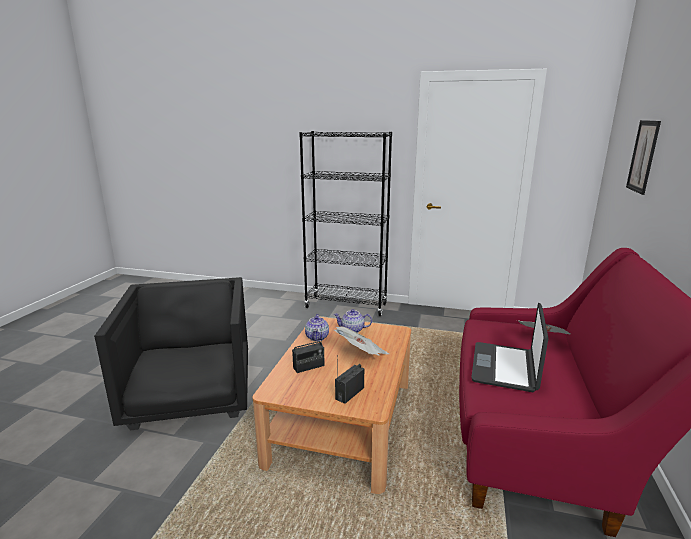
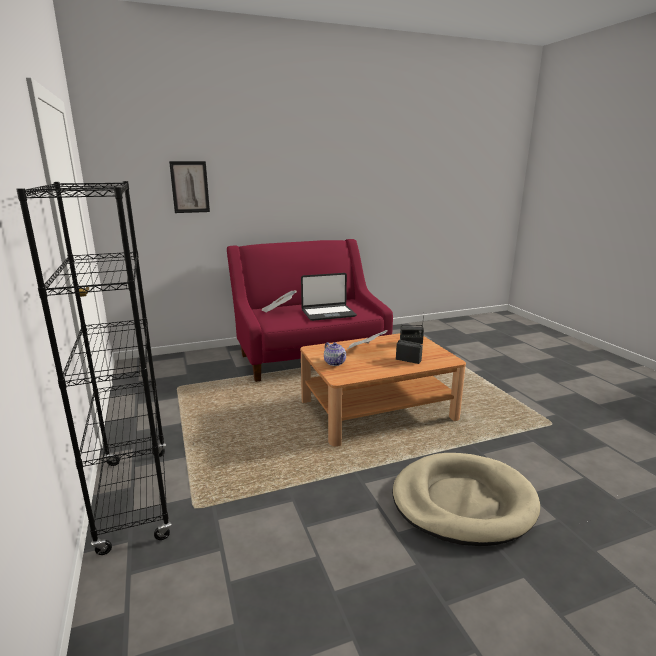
camera: 125 degrees left, 0 degrees up
(192, 394) = (462, 502): black armchair -> beige dog bed
(317, 337) = (367, 370): teapot -> none

